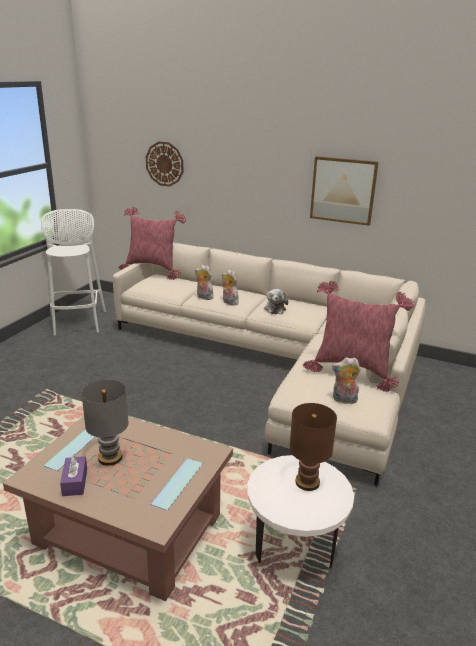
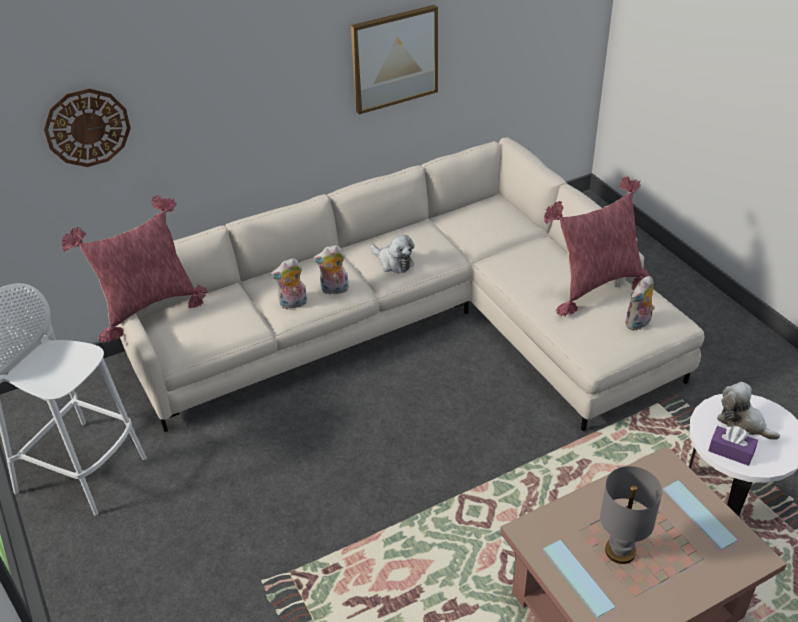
camera: 50 degrees left, 15 degrees up
(75, 482) = (647, 598): purple tissue box -> purple tissue box (731, 451)
(307, 482) = (743, 423): brown table lamp -> plush toy

